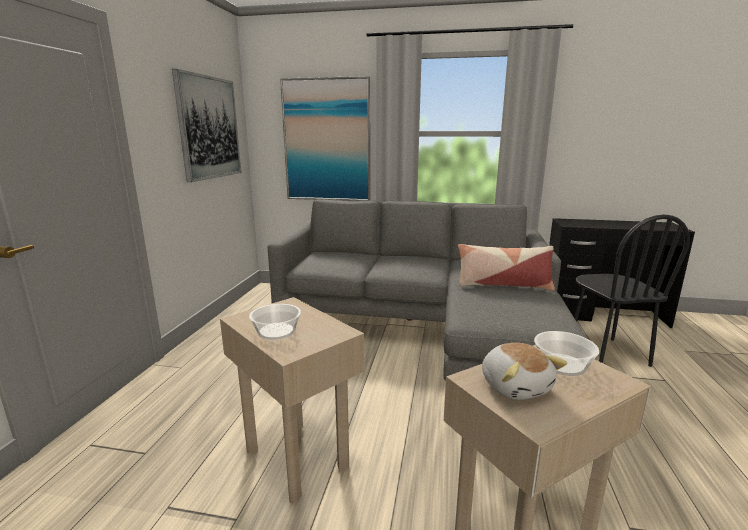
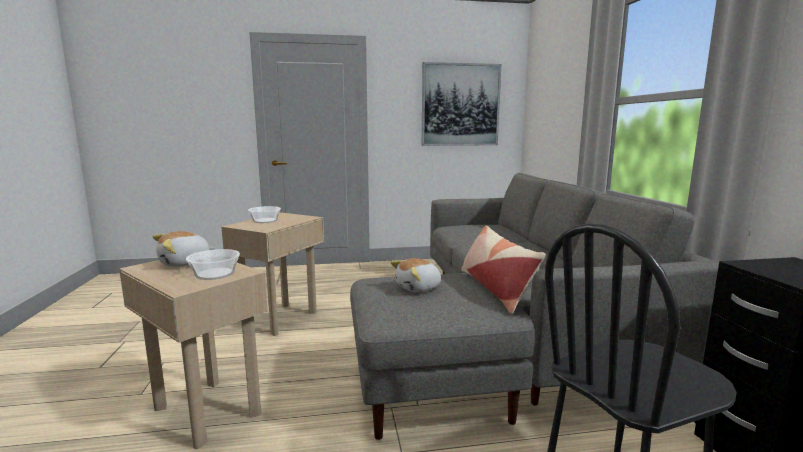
camera: 70 degrees right, 5 degrees down
(327, 141) = (562, 114): picture -> none
(499, 306) = (418, 288): none -> plush toy

